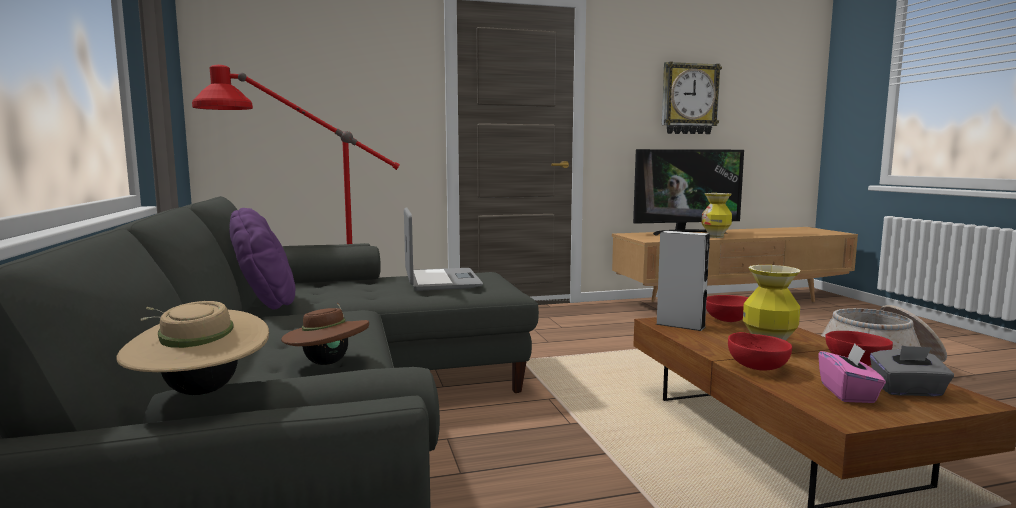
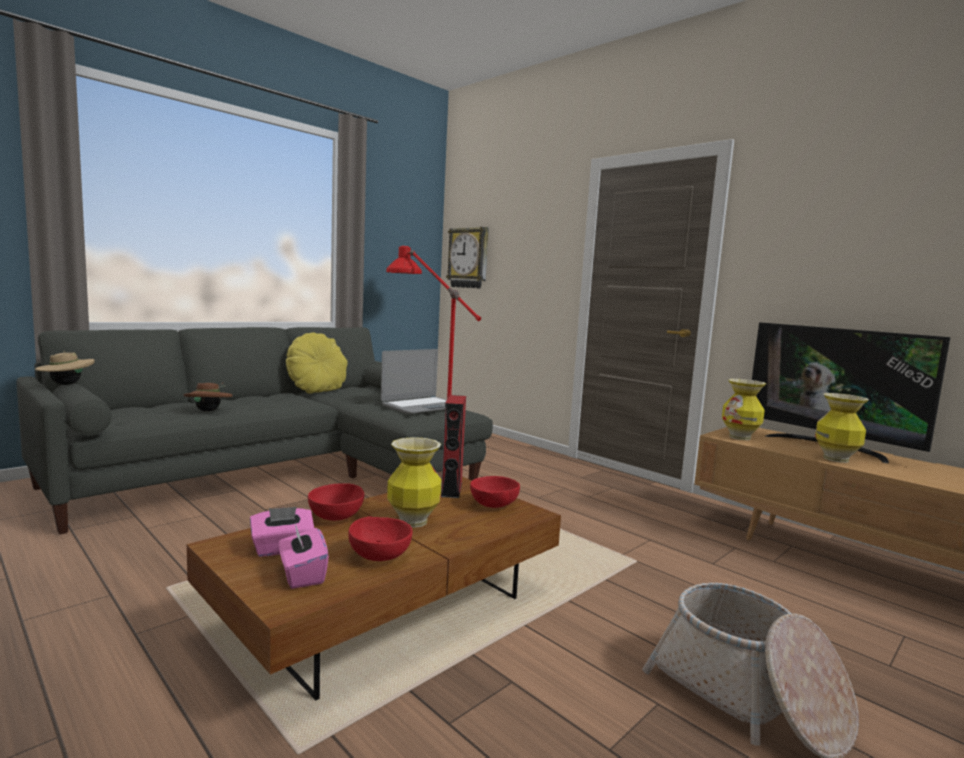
camera: 60 degrees right, 0 degrees up
(266, 305) = (316, 391): purple pillow -> yellow pillow
(655, 238) = (740, 437): none -> vase
(680, 325) = (451, 489): grey speaker -> red speaker
(689, 99) = (885, 256): wall clock -> wall clock (469, 258)
(908, 391) = (302, 575): grey tissue box -> pink tissue box

